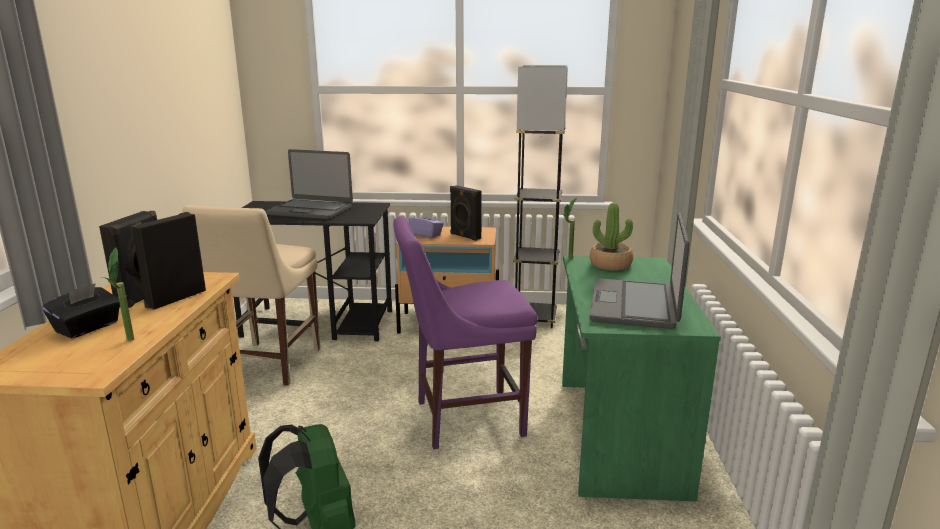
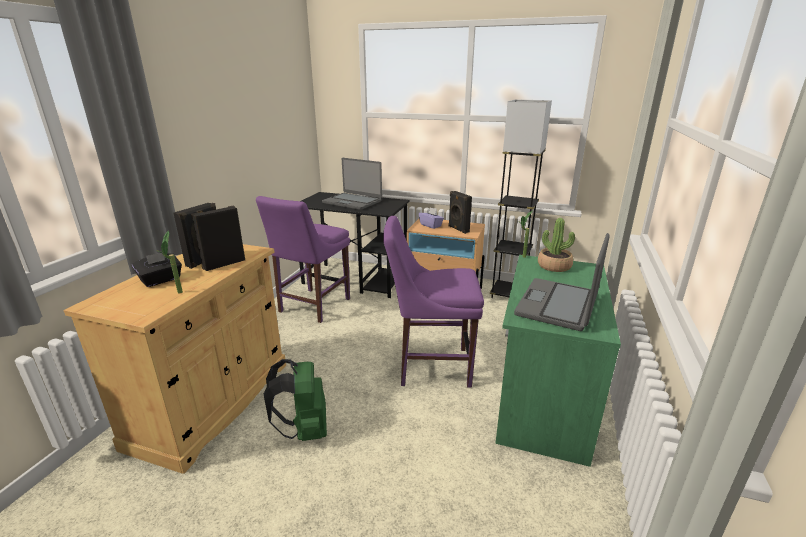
camera: 15 degrees right, 5 degrees up
(267, 366) = (312, 306): beige chair -> purple chair

